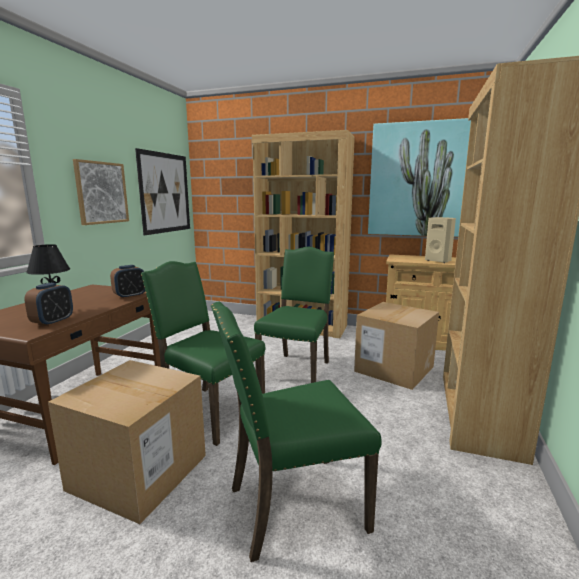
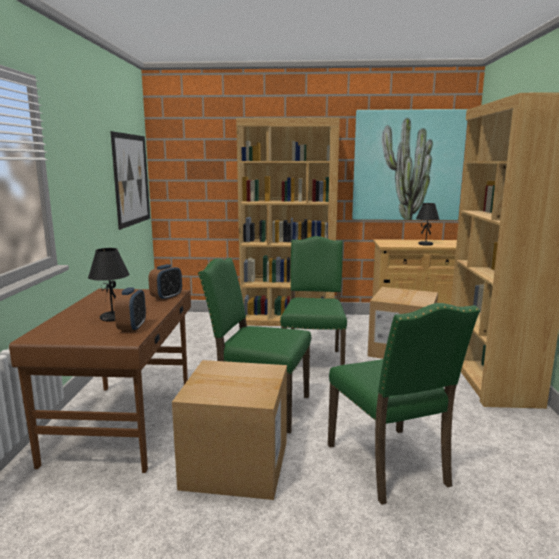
camera: 15 degrees left, 0 degrees up
(101, 193) = (90, 184): picture -> none
(293, 506) = (390, 465): green chair -> green chair turned 75 degrees counterclockwise
(438, 261) = (426, 244): beige speaker -> black table lamp

